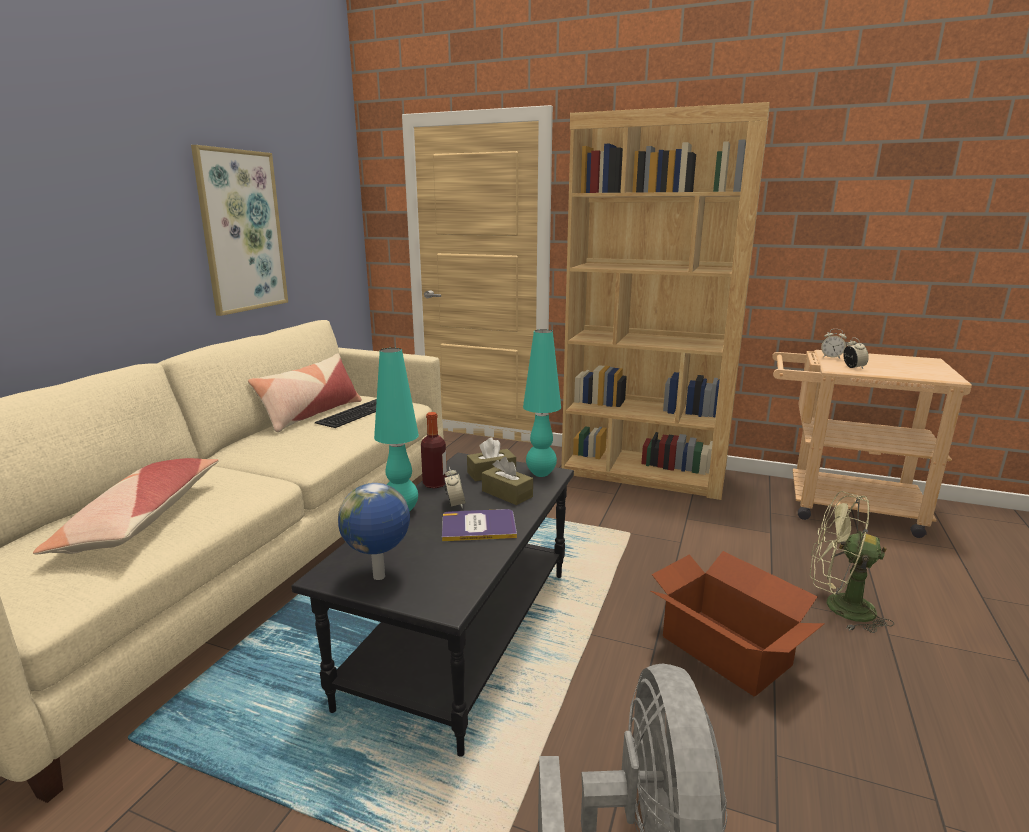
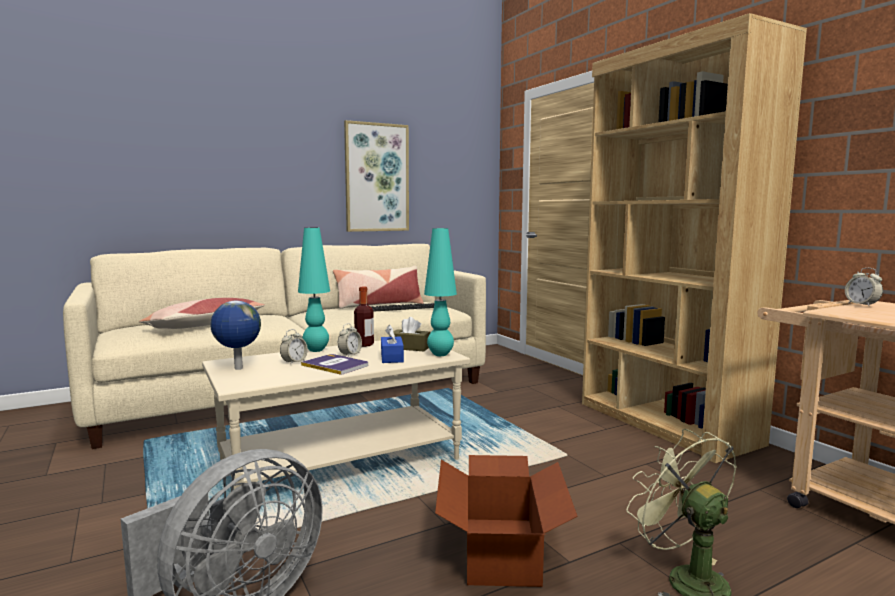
camera: 40 degrees right, 10 degrees down
(461, 633) = (341, 462): black coffee table -> beige coffee table
(507, 494) = (392, 357): brown tissue box -> blue tissue box
(853, 367) = (862, 313): alarm clock -> alarm clock (294, 362)

